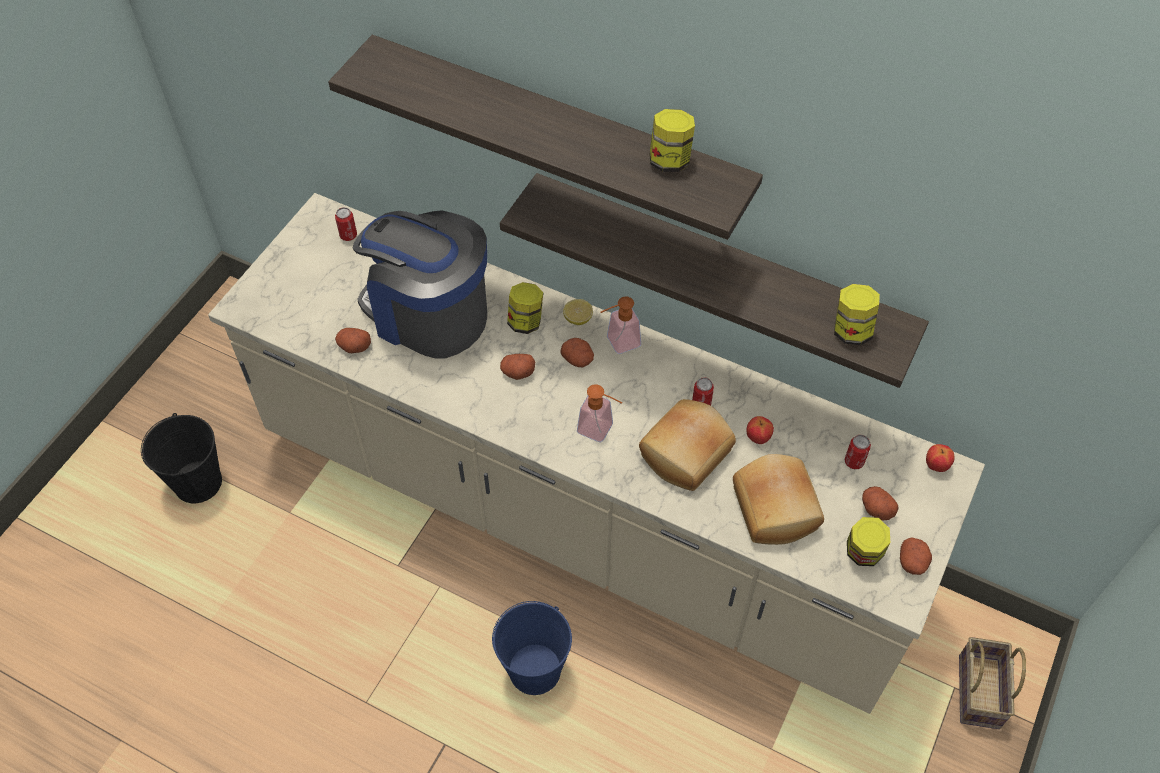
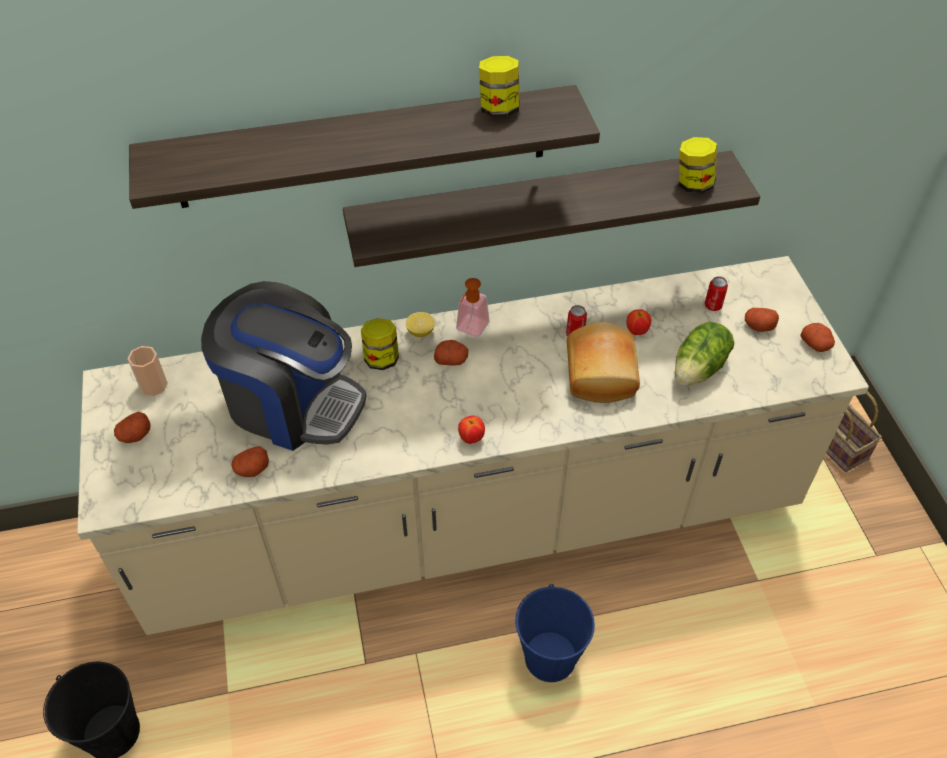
camera: 40 degrees left, 5 degrees down
(348, 235) = (153, 385): can -> cup
(428, 314) = (292, 403): coffee machine -> coffee machine turned 150 degrees counterclockwise
(517, 372) = (414, 399): potato -> potato (135, 435)
(600, 430) = (523, 399): soap dispenser -> none
(777, 508) = (699, 369): bread -> lettuce
(863, 553) = (782, 360): jar -> none
(936, 466) = (763, 275): apple -> apple (471, 438)

